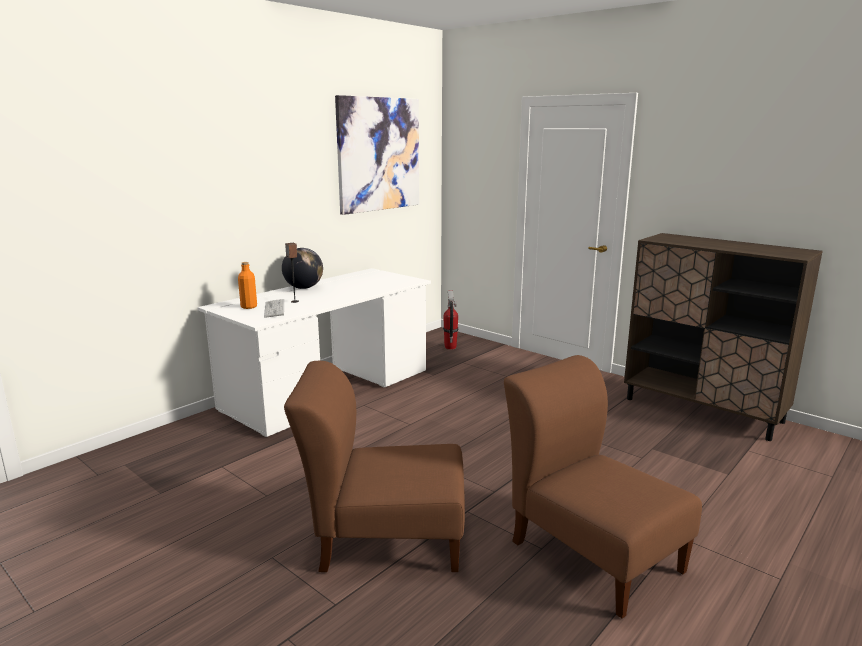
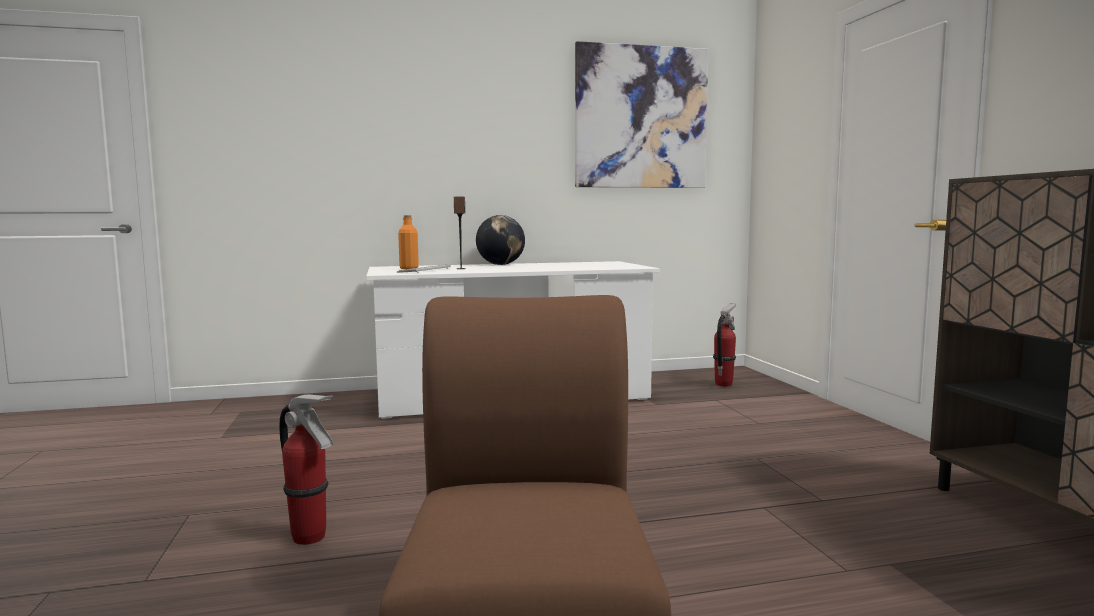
camera: 35 degrees right, 10 degrees down
(384, 539) = (310, 538): brown chair -> fire extinguisher

